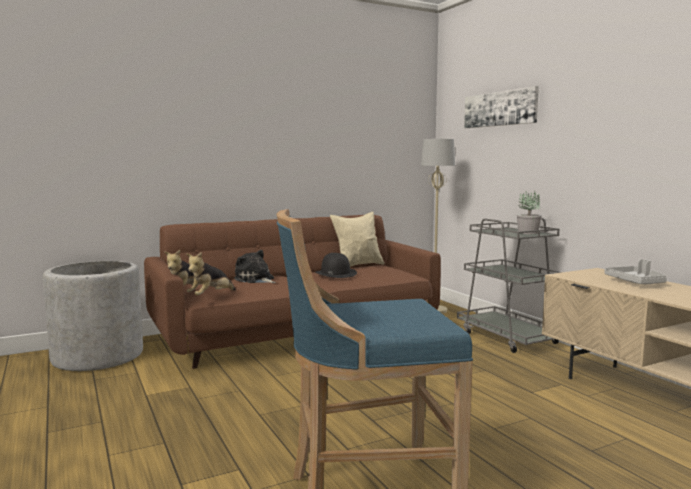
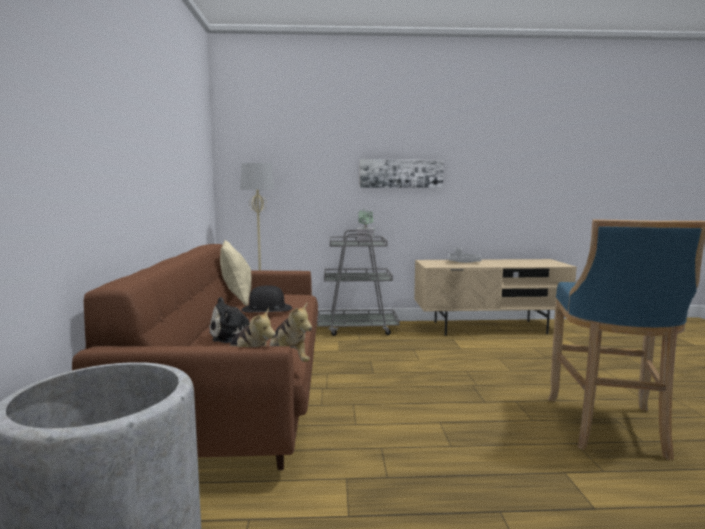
camera: 65 degrees left, 0 degrees up
(500, 109) = (306, 140): picture -> picture (401, 173)

